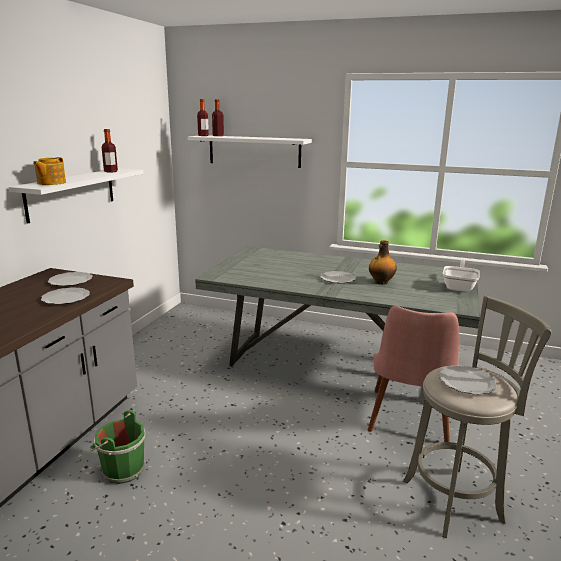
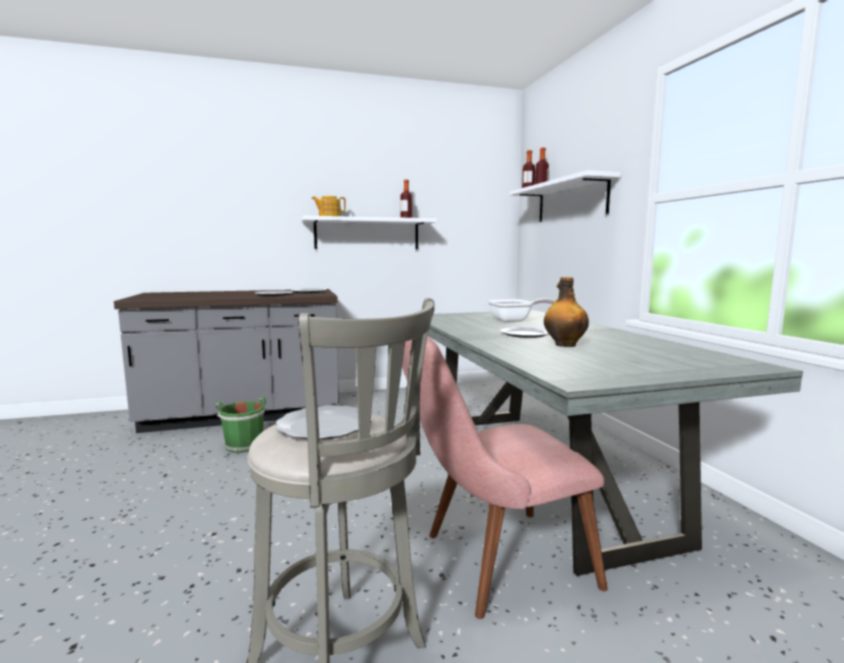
camera: 55 degrees right, 10 degrees down
(459, 287) = (673, 371): frying pan -> frying pan (514, 320)

